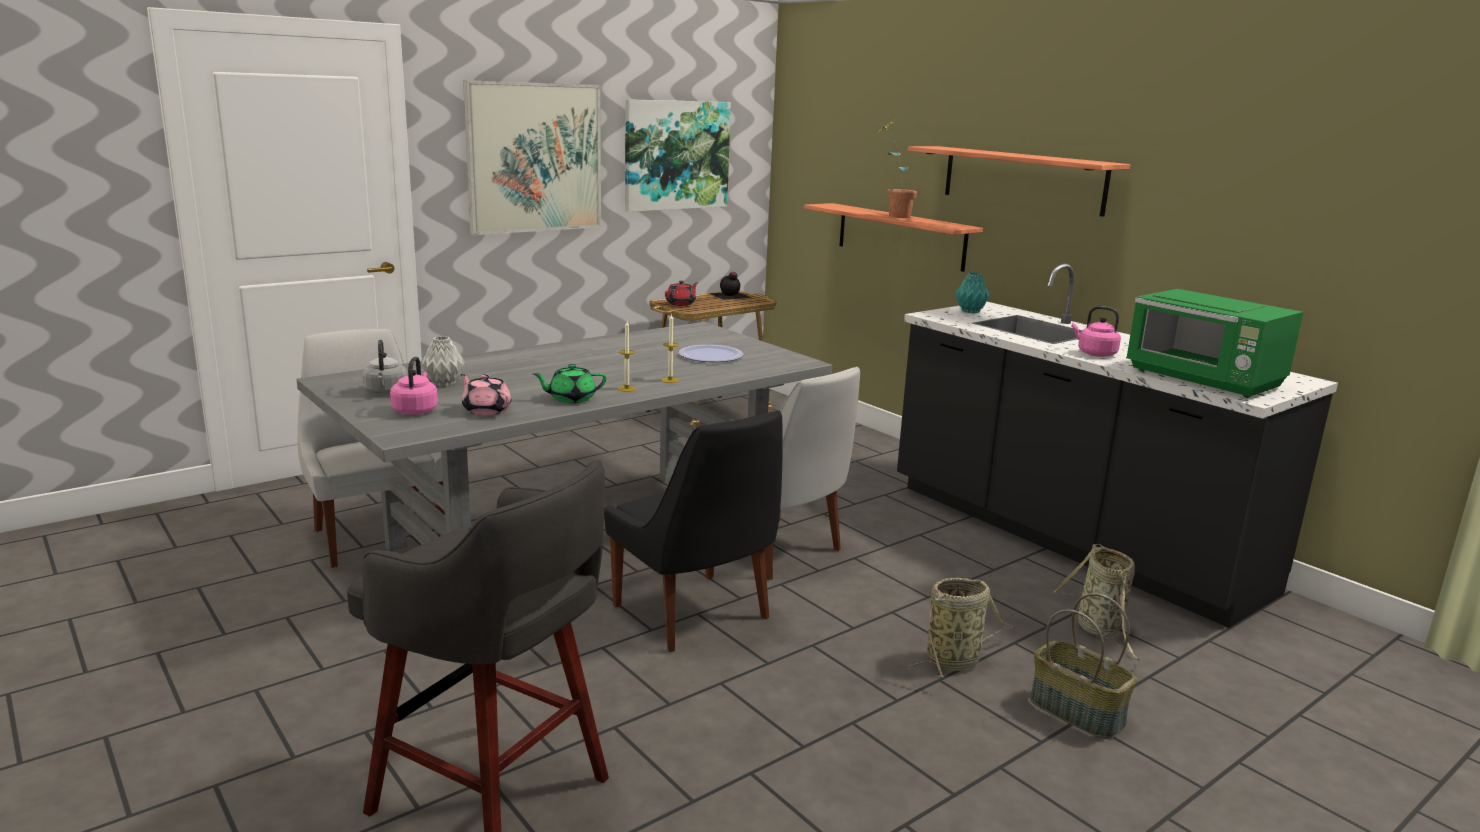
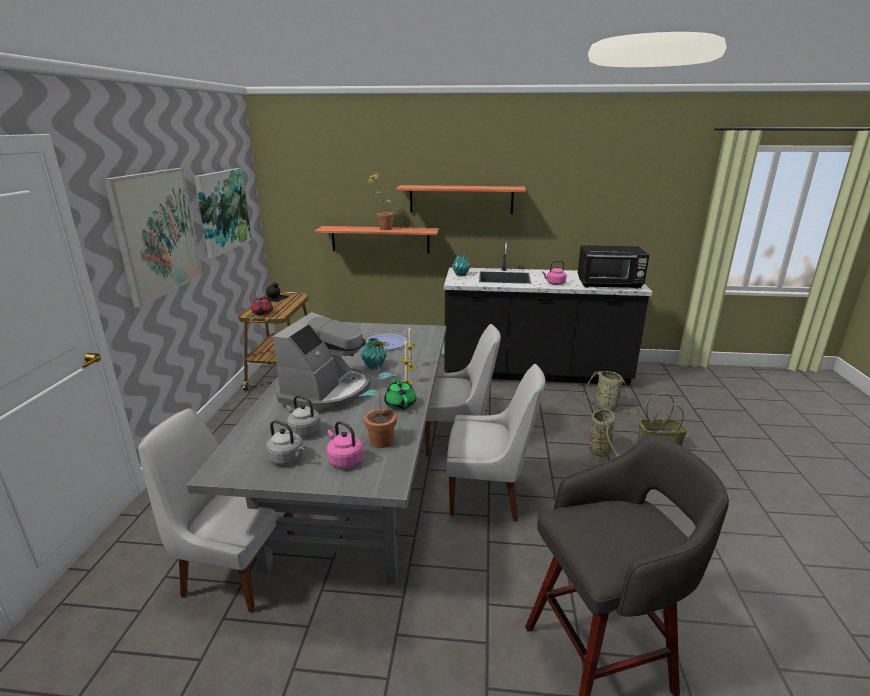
camera: 45 degrees left, 5 degrees up
(444, 383) = (303, 431): grey vase -> grey kettle
(486, 410) = (381, 436): pink teapot -> potted plant
(539, 368) = (327, 392): none -> coffee machine
(571, 399) = (400, 404): green teapot -> green teapot turned 135 degrees clockwise
(638, 367) = (374, 366): none -> turquoise vase
(694, 614) = (489, 495): black chair -> white chair
(1204, 380) = (610, 284): green microwave -> black microwave

